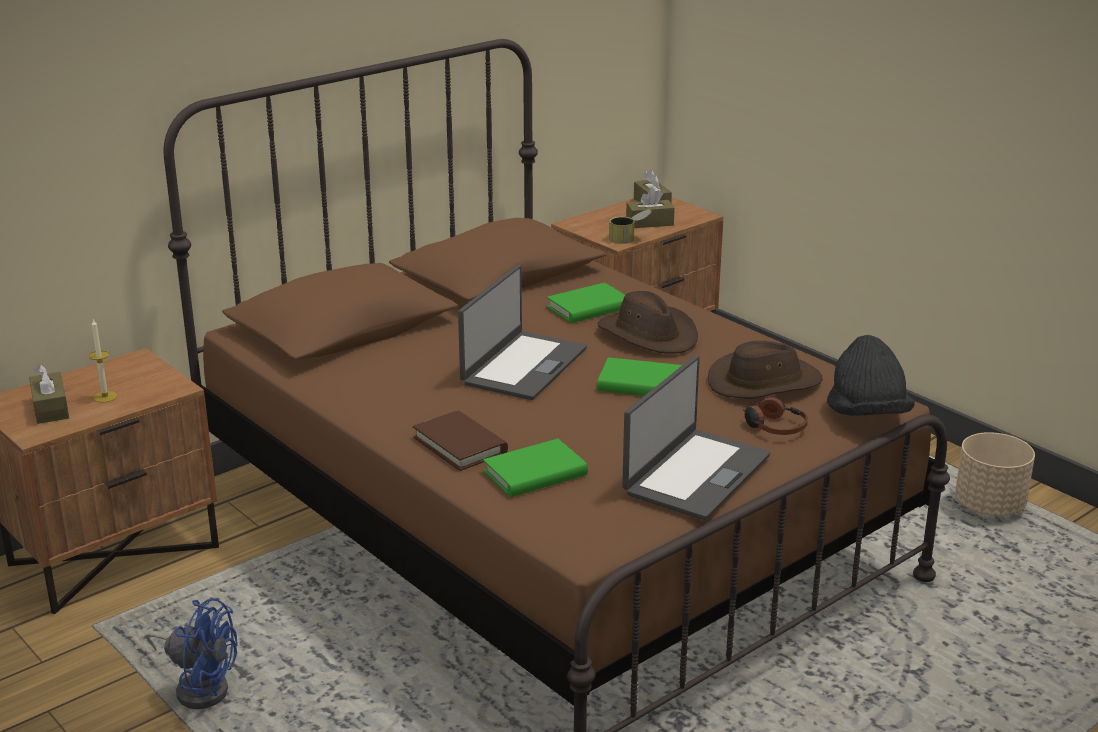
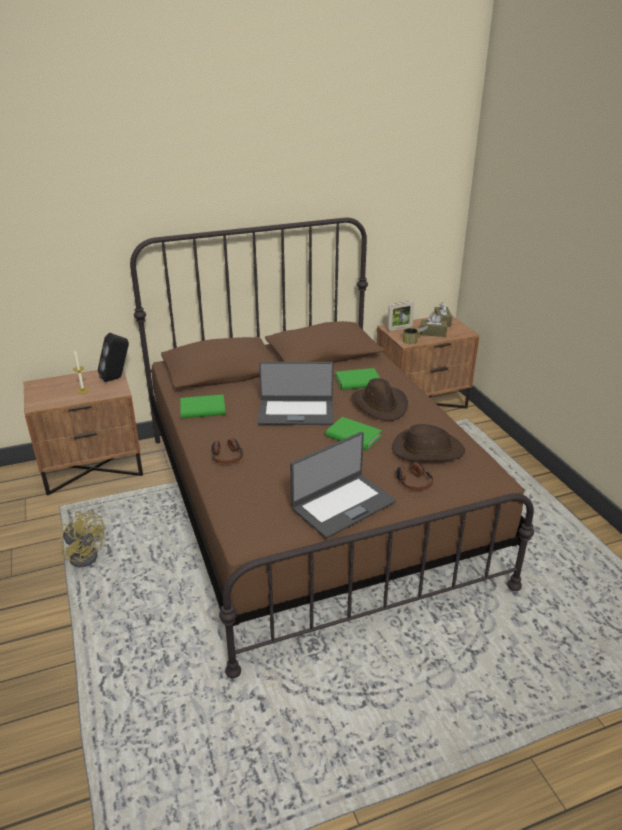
camera: 20 degrees right, 5 degrees up
(50, 408) = (54, 392): brown tissue box -> none
(153, 368) = (117, 378): none -> black speaker
(199, 686) = (85, 554): blue fan -> yellow fan
(460, 445) = (227, 456): brown book -> headphones
(523, 366) = (296, 412): laptop -> laptop turned 45 degrees clockwise
(535, 474) = (253, 483): green book -> green book (203, 409)
(591, 223) = (399, 328): none -> picture frame
(867, 415) = (477, 486): black hat -> none
(989, 506) = (583, 547): beige planter -> none

